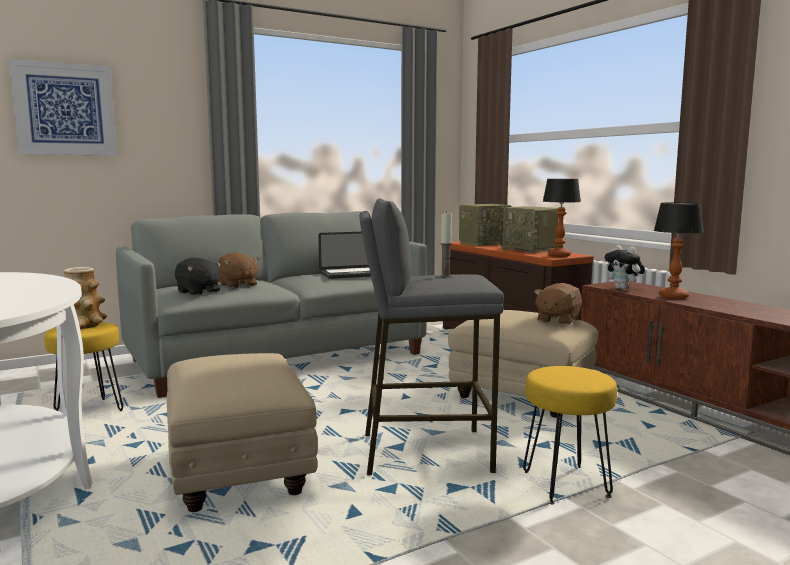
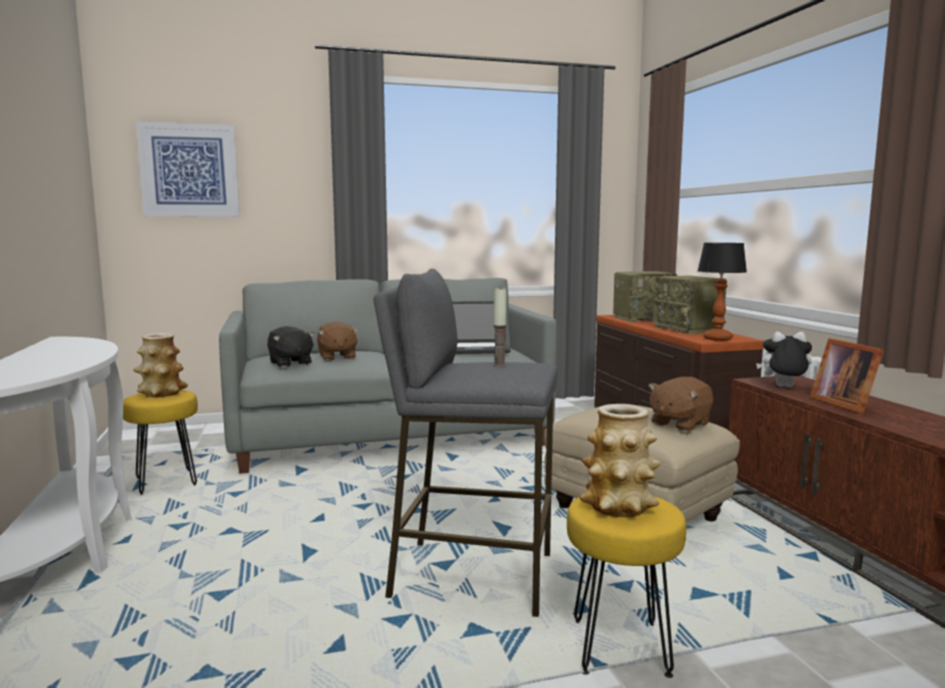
camera: 15 degrees right, 0 degrees up
(238, 471) = (255, 572): beige ottoman -> none
(566, 376) = (618, 507): none -> vase
(623, 288) = (783, 387): plush toy -> plush toy turned 120 degrees clockwise
(674, 297) = (844, 404): table lamp -> picture frame

